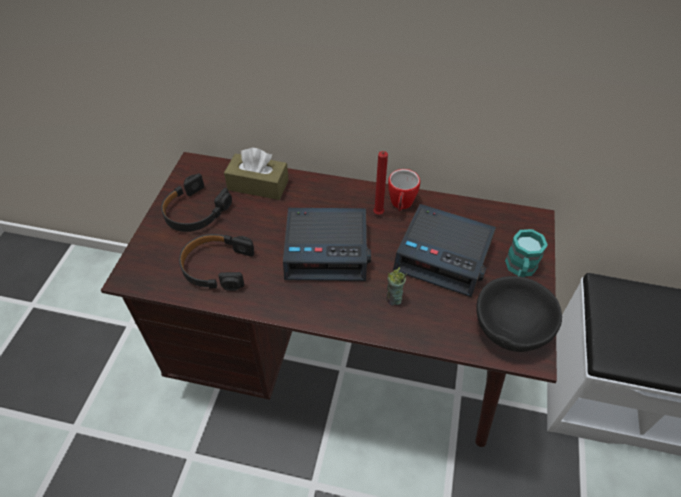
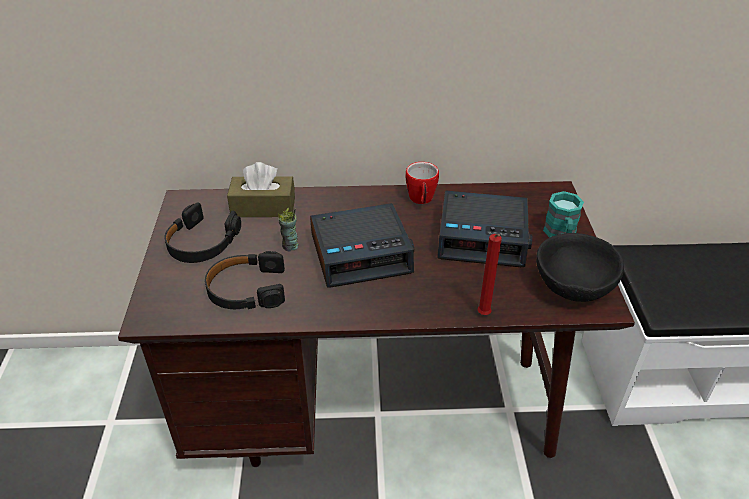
camera: 15 degrees left, 10 degrees down
(378, 215) = (401, 213): red candle -> red candle (484, 316)
(393, 299) = (448, 284): cup -> cup (290, 246)

